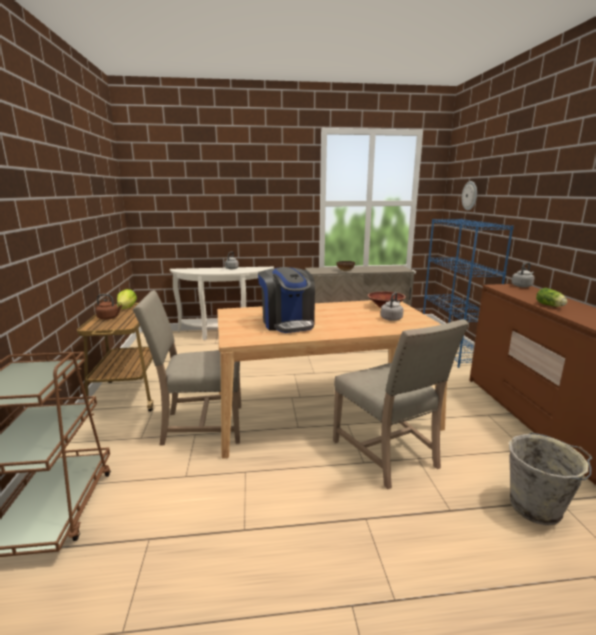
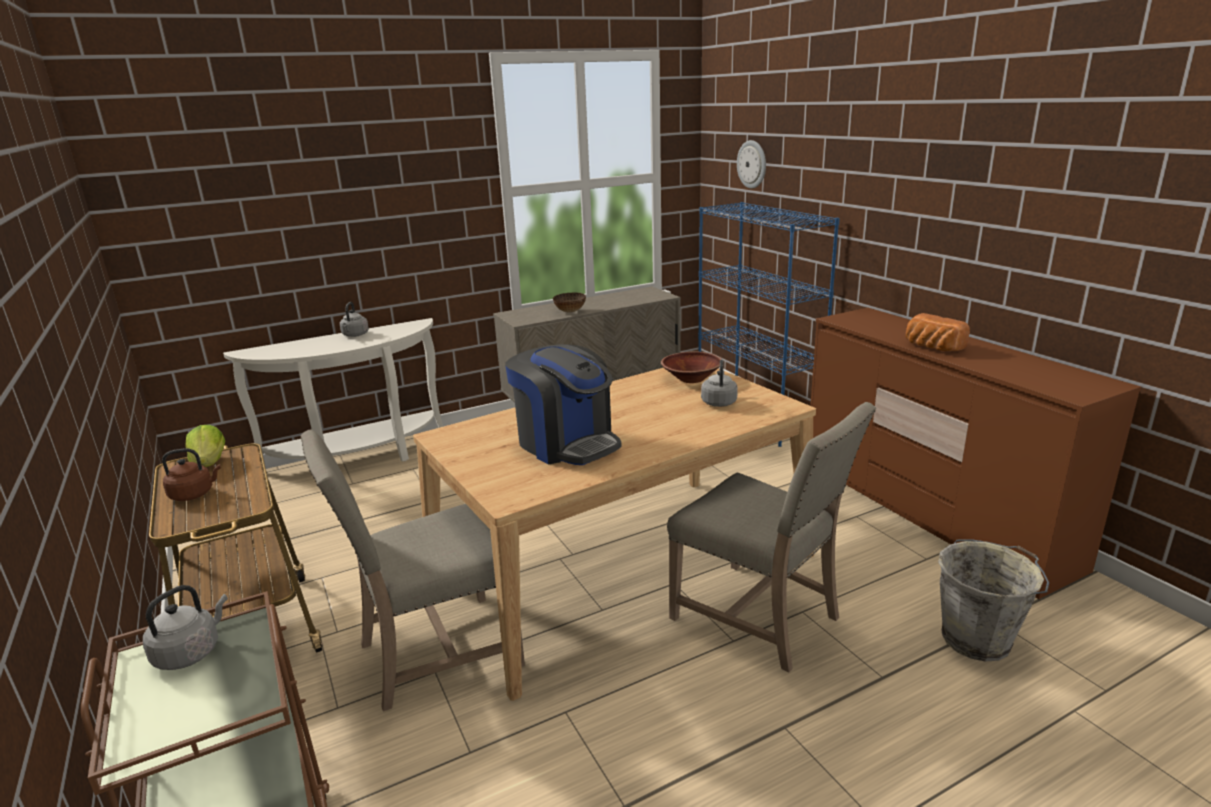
camera: 20 degrees left, 5 degrees up
(522, 286) = (869, 313): grey kettle -> grey kettle (190, 652)
(550, 306) = (932, 347): lettuce -> bread

